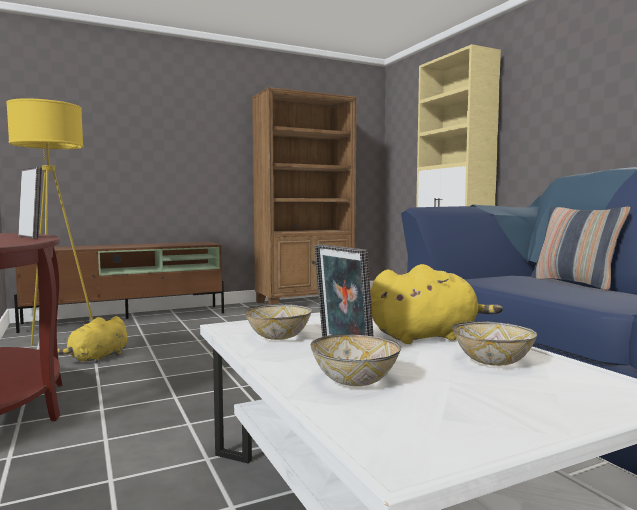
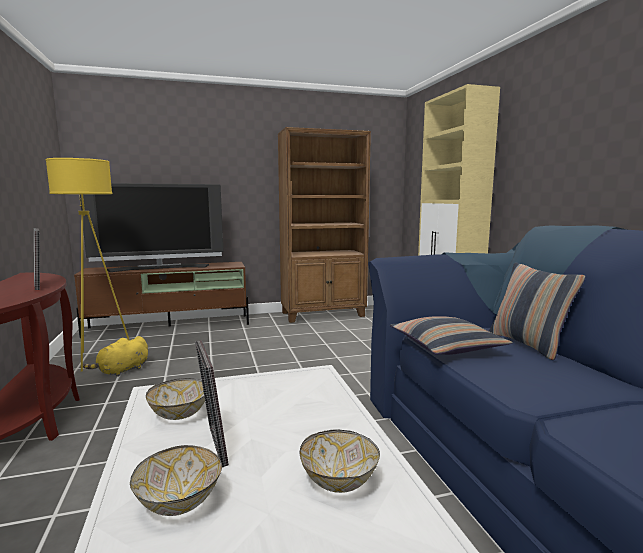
camera: 10 degrees right, 5 degrees up
(118, 246) = (160, 268): none -> television
(427, 337) = (313, 426): yellow plush toy -> none
(503, 285) = (446, 346): none -> pillow

